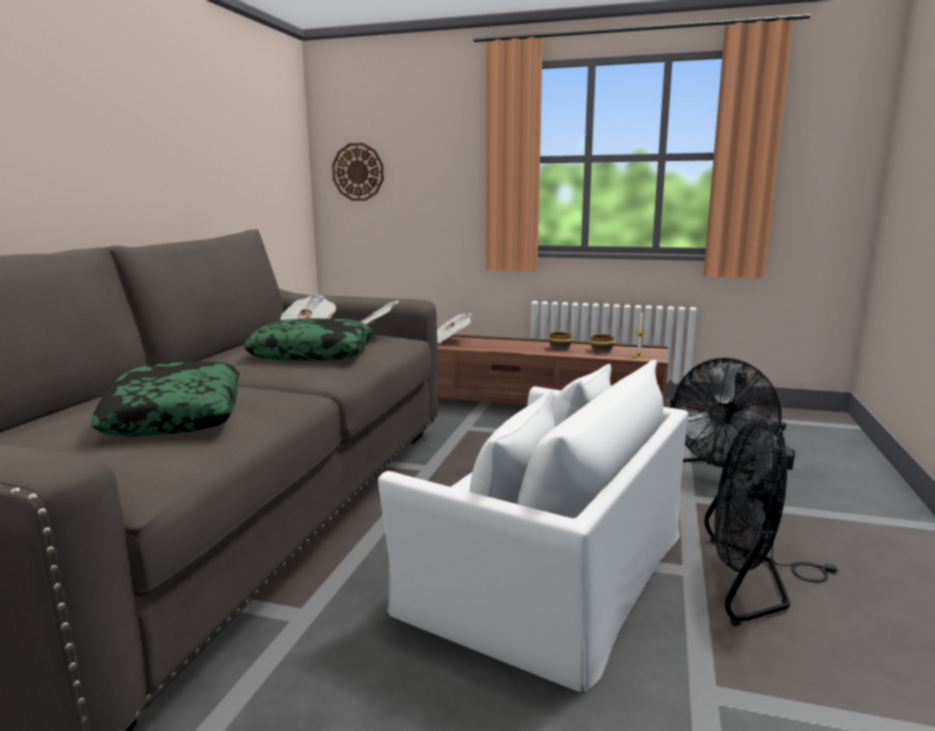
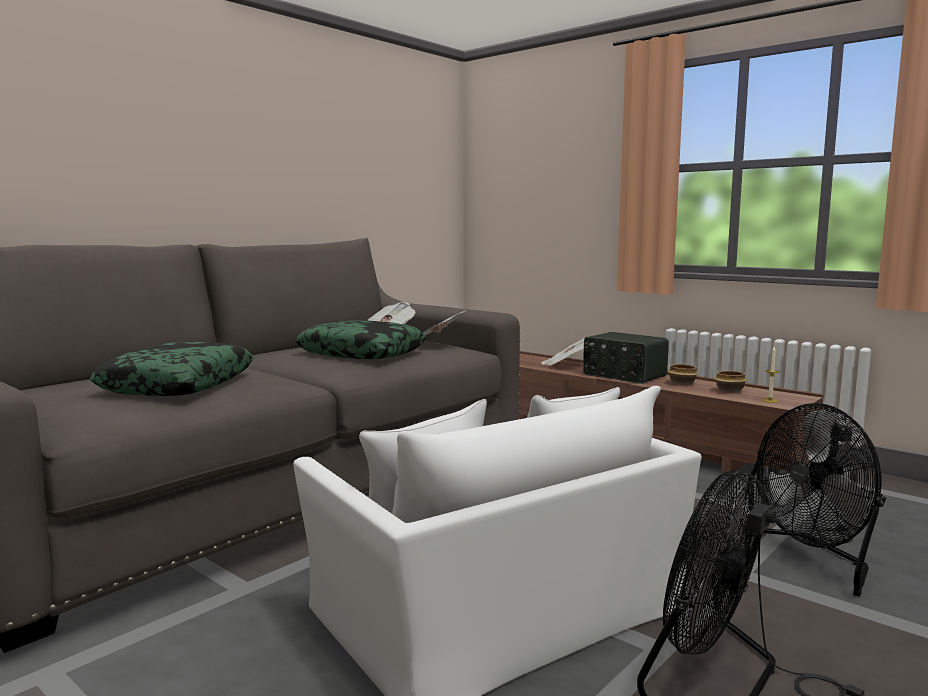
camera: 25 degrees right, 5 degrees down
(358, 172) = (504, 187): wall clock -> none
(507, 346) = (623, 375): none -> radio

